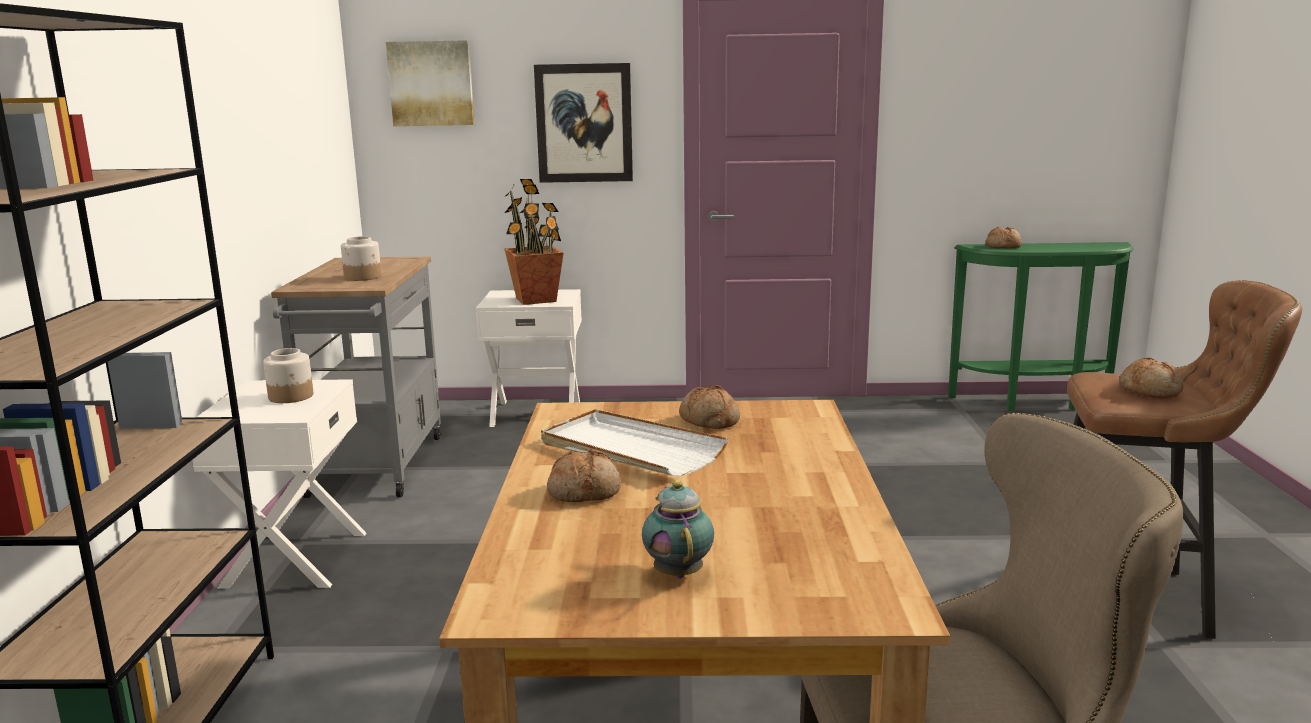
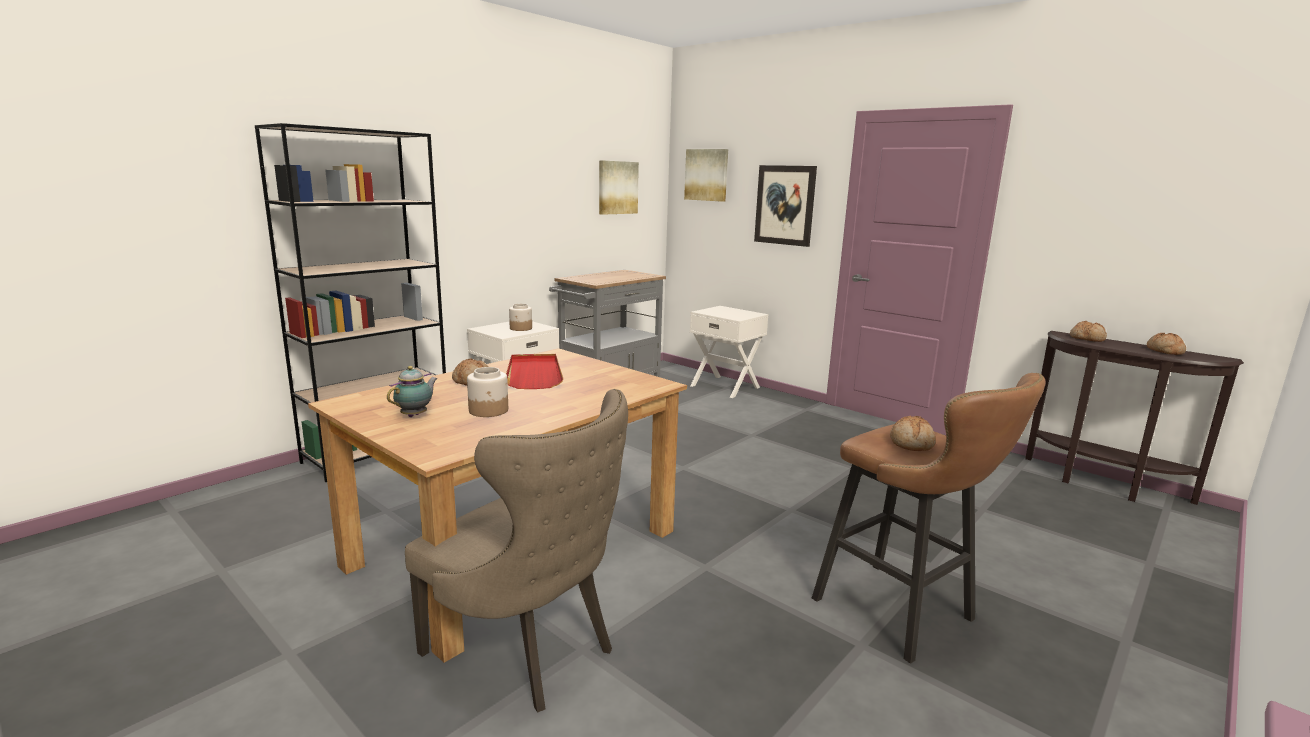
camera: 40 degrees right, 0 degrees up
(307, 114) = (617, 187): none -> picture
(363, 277) = (606, 279): jar -> jar (489, 410)
(536, 300) = (729, 314): potted plant -> none
(630, 449) = (534, 374): white tray -> red tray
(708, 421) = (599, 374): bread -> bread (1164, 351)
(1036, 402) = (1103, 485): green console table -> brown console table

